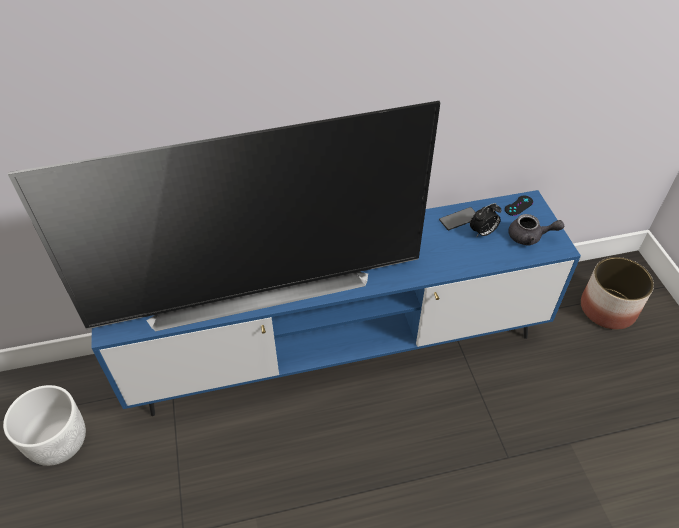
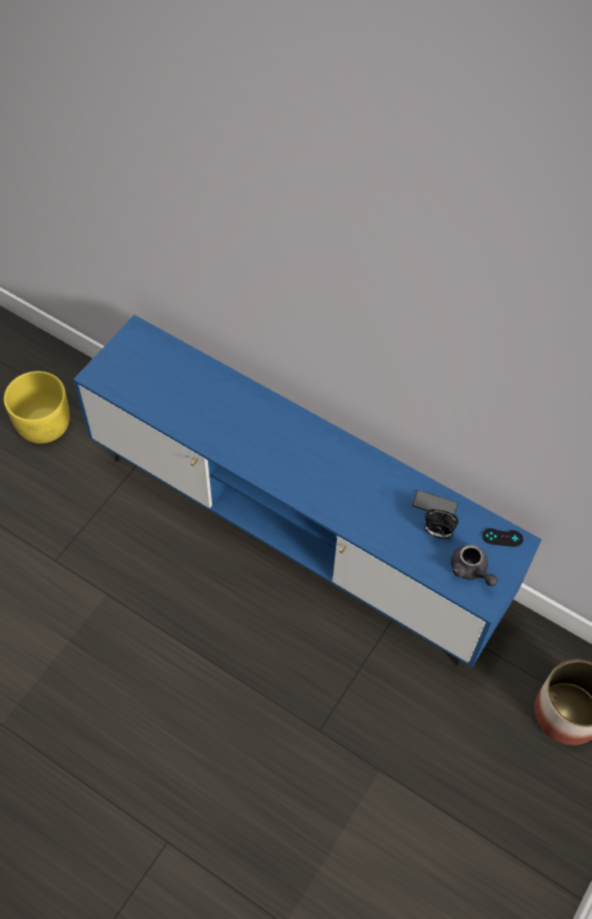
camera: 45 degrees right, 10 degrees up
(59, 441) = (44, 424): white planter -> yellow planter
(258, 286) = (219, 426): television -> none

